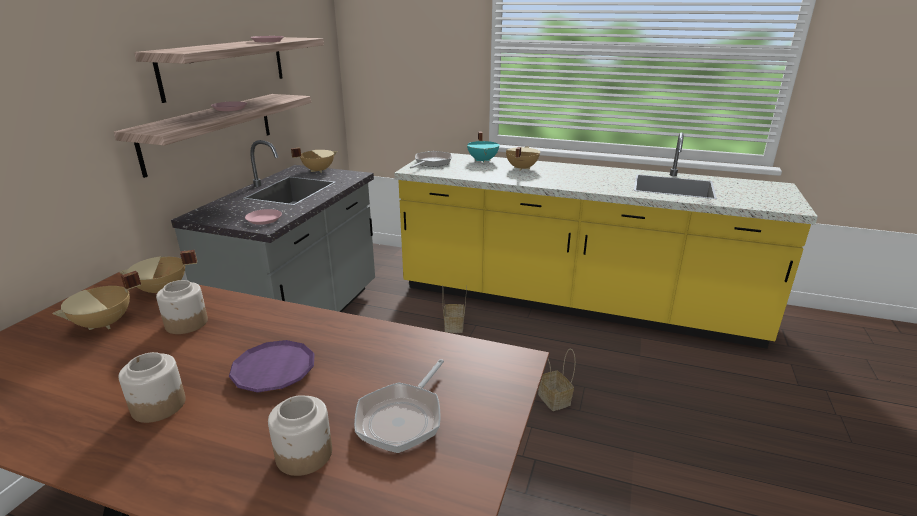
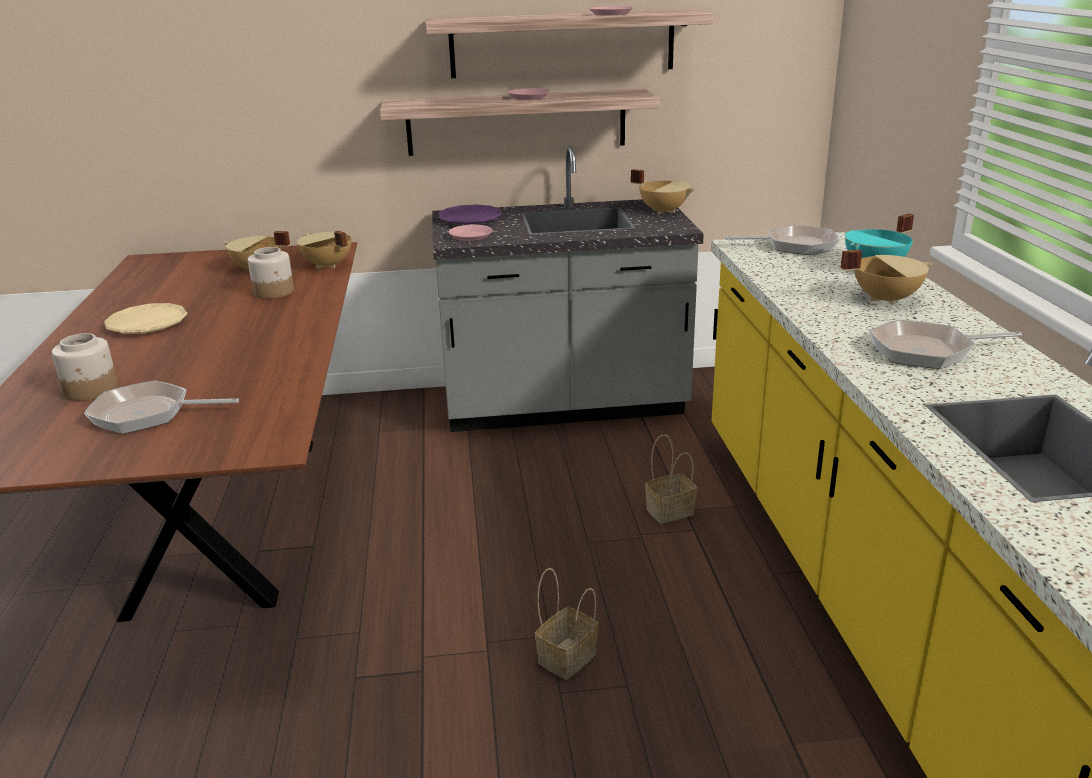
camera: 65 degrees right, 0 degrees up
(158, 405) = (147, 324): jar -> beige plate
(274, 370) = (209, 344): purple plate -> purple plate (470, 219)
(584, 177) = (927, 351): none -> frying pan

